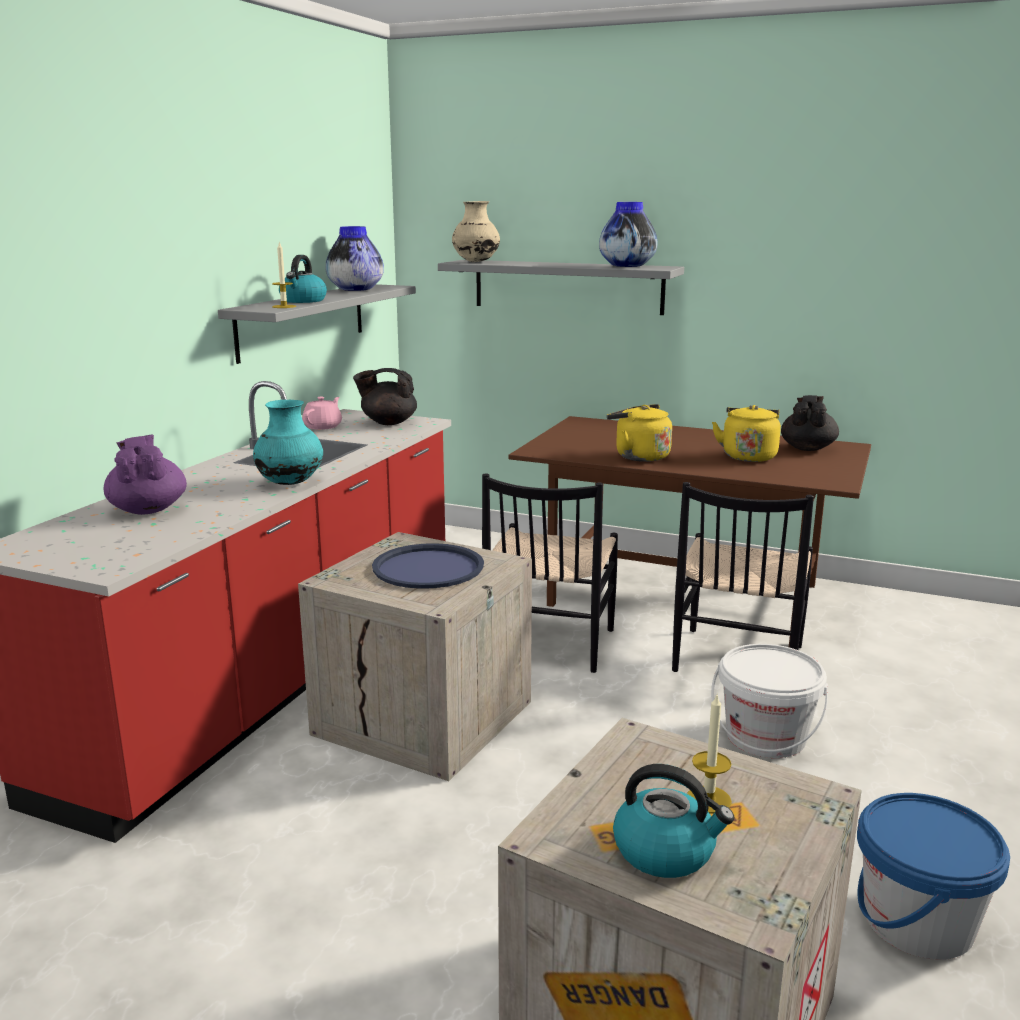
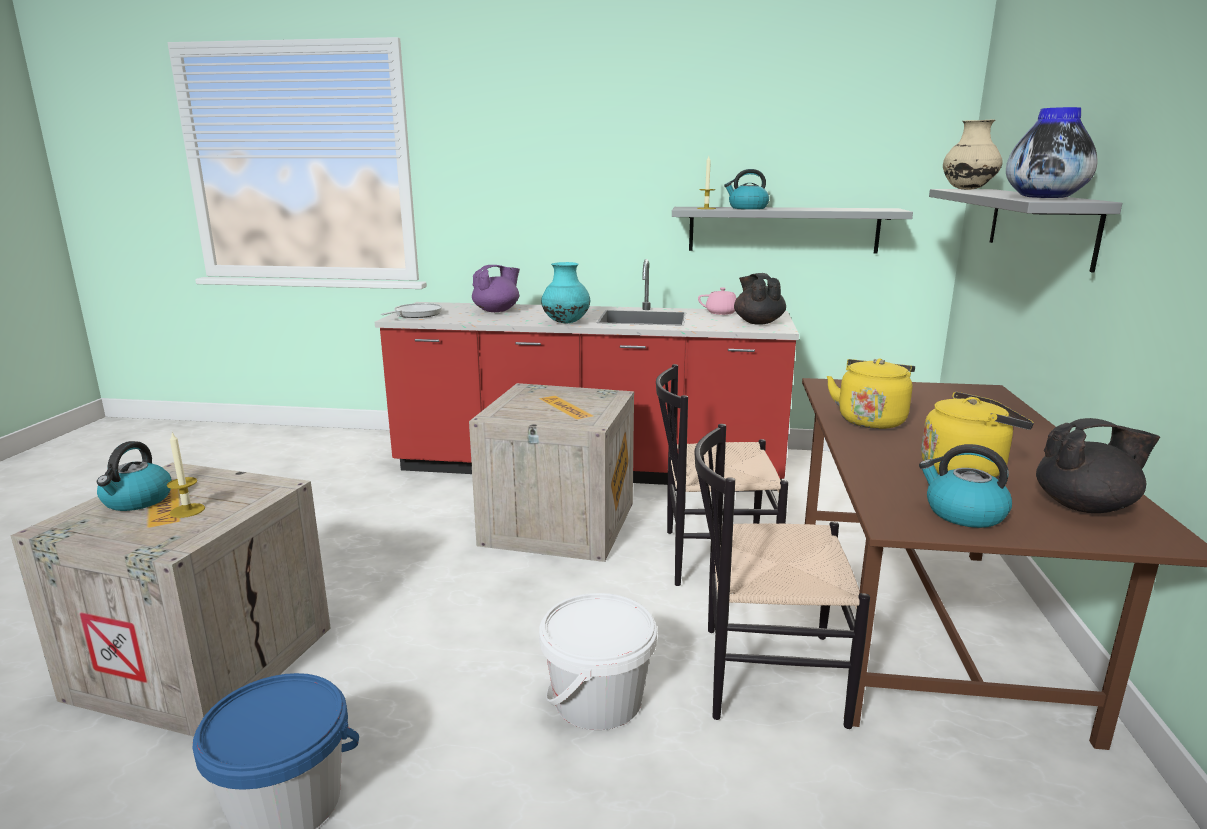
camera: 75 degrees right, 0 degrees up
(91, 557) = (415, 314): none -> frying pan
(355, 290) = (842, 208): vase -> none
(428, 568) = (562, 406): blue tray -> none
(820, 470) = (963, 514): none -> kettle

